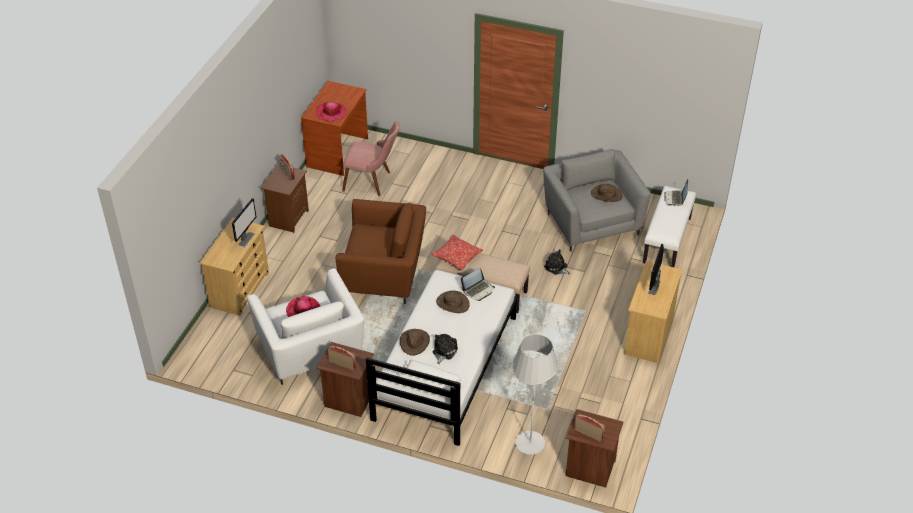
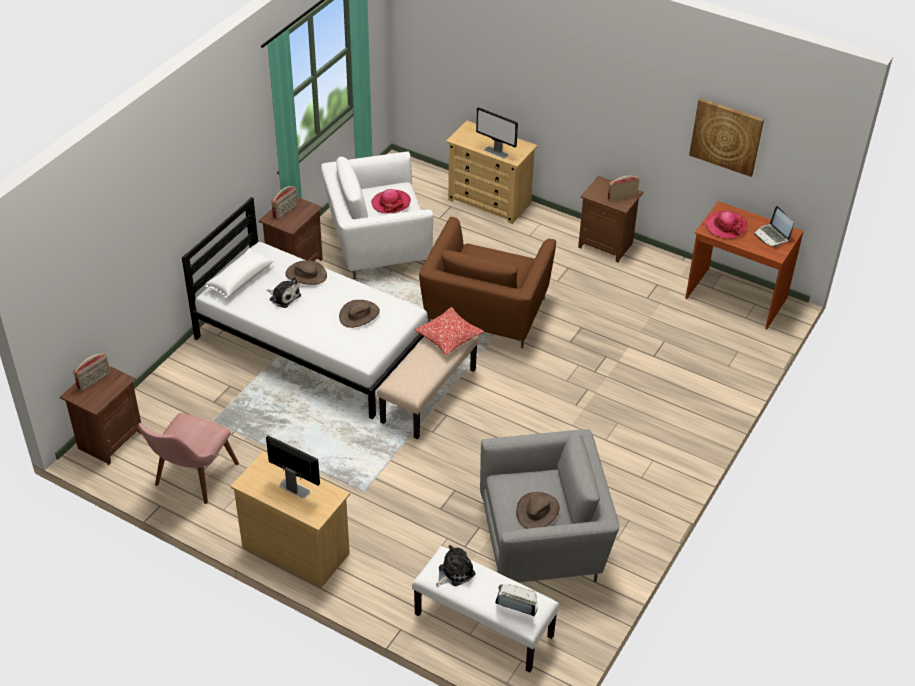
camera: 100 degrees right, 0 degrees up
(292, 73) = (726, 136): none -> picture
(373, 182) = (669, 324): pink chair -> pink chair (191, 481)
(478, 290) = (374, 340): laptop -> laptop (772, 236)
(529, 444) = (169, 396): white floor lamp -> none
(556, 267) = (455, 479): plush toy -> plush toy (454, 572)

